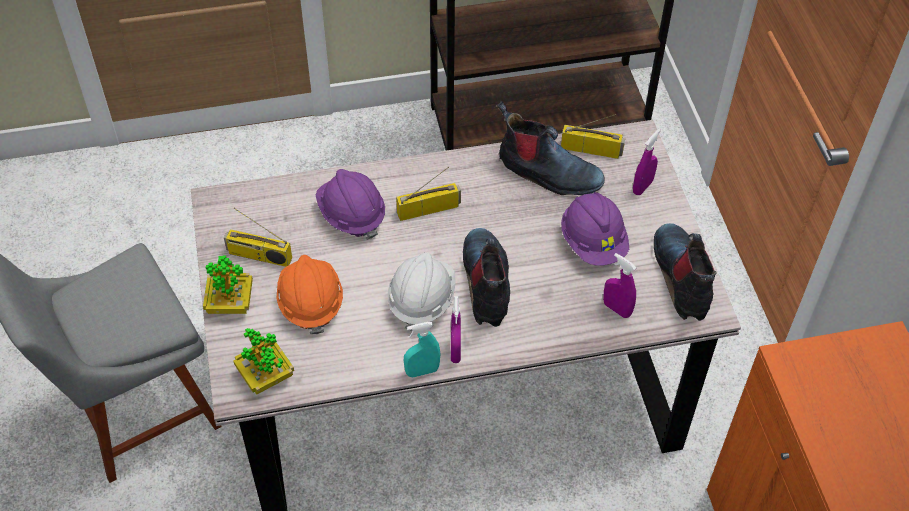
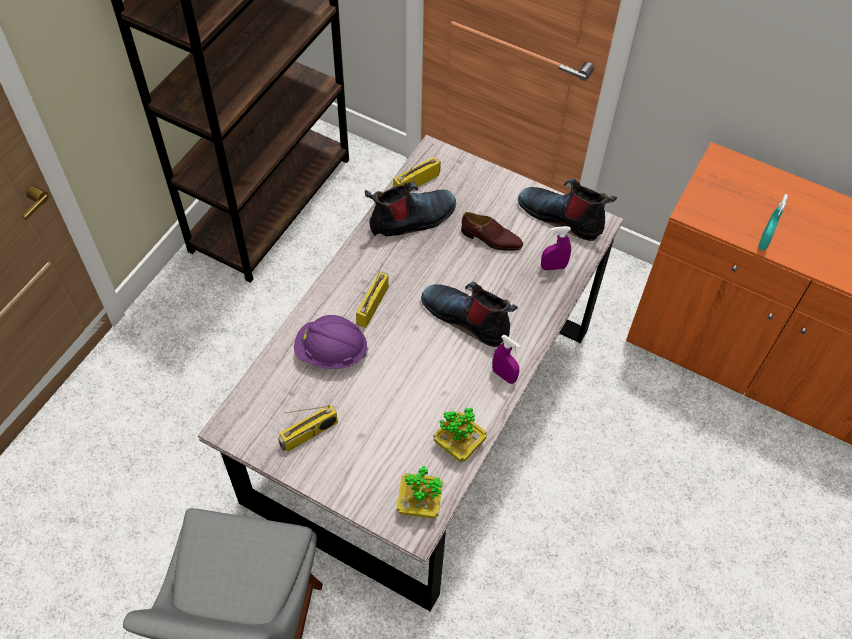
camera: 50 degrees left, 5 degrees up
(230, 303) = (334, 481): potted plant -> potted plant (459, 444)
(310, 303) = (383, 431): orange hard hat -> none
(421, 300) = (445, 364): white hard hat -> none
(422, 371) = (502, 406): turquoise spray bottle -> turquoise spray bottle (763, 242)
(593, 242) = (491, 239): purple hard hat -> brown shoe
(642, 187) = (474, 181): purple spray bottle -> none

